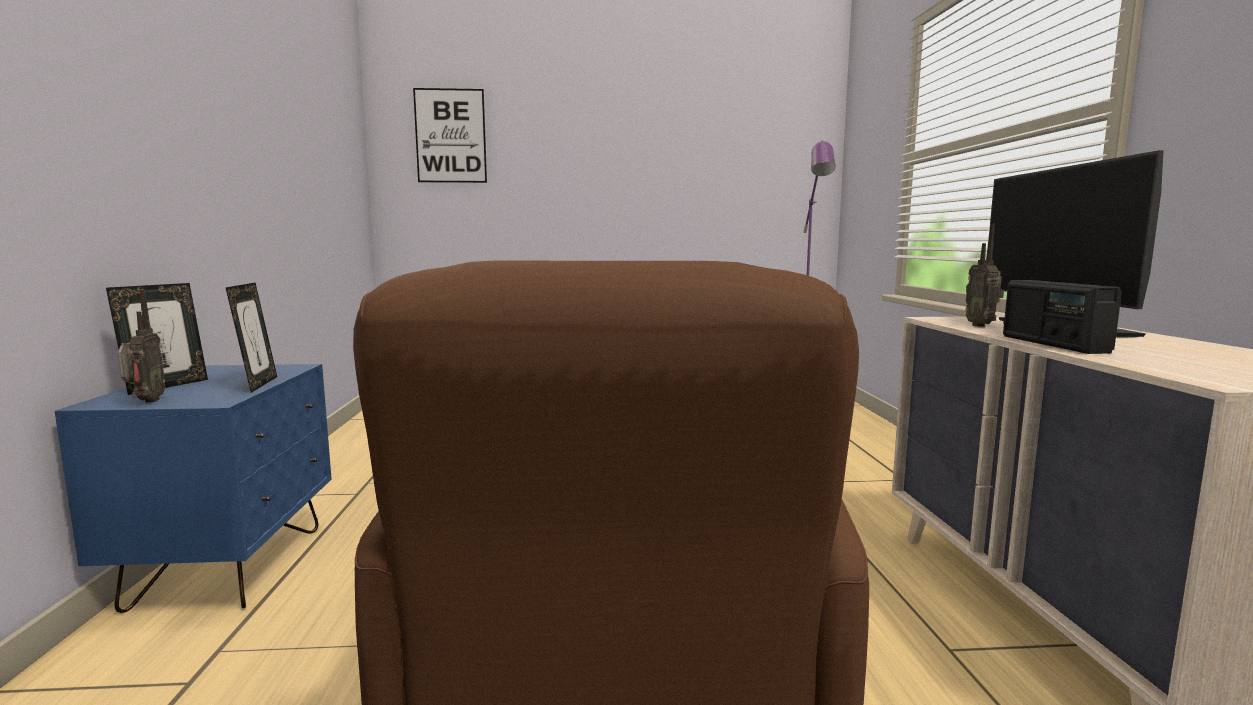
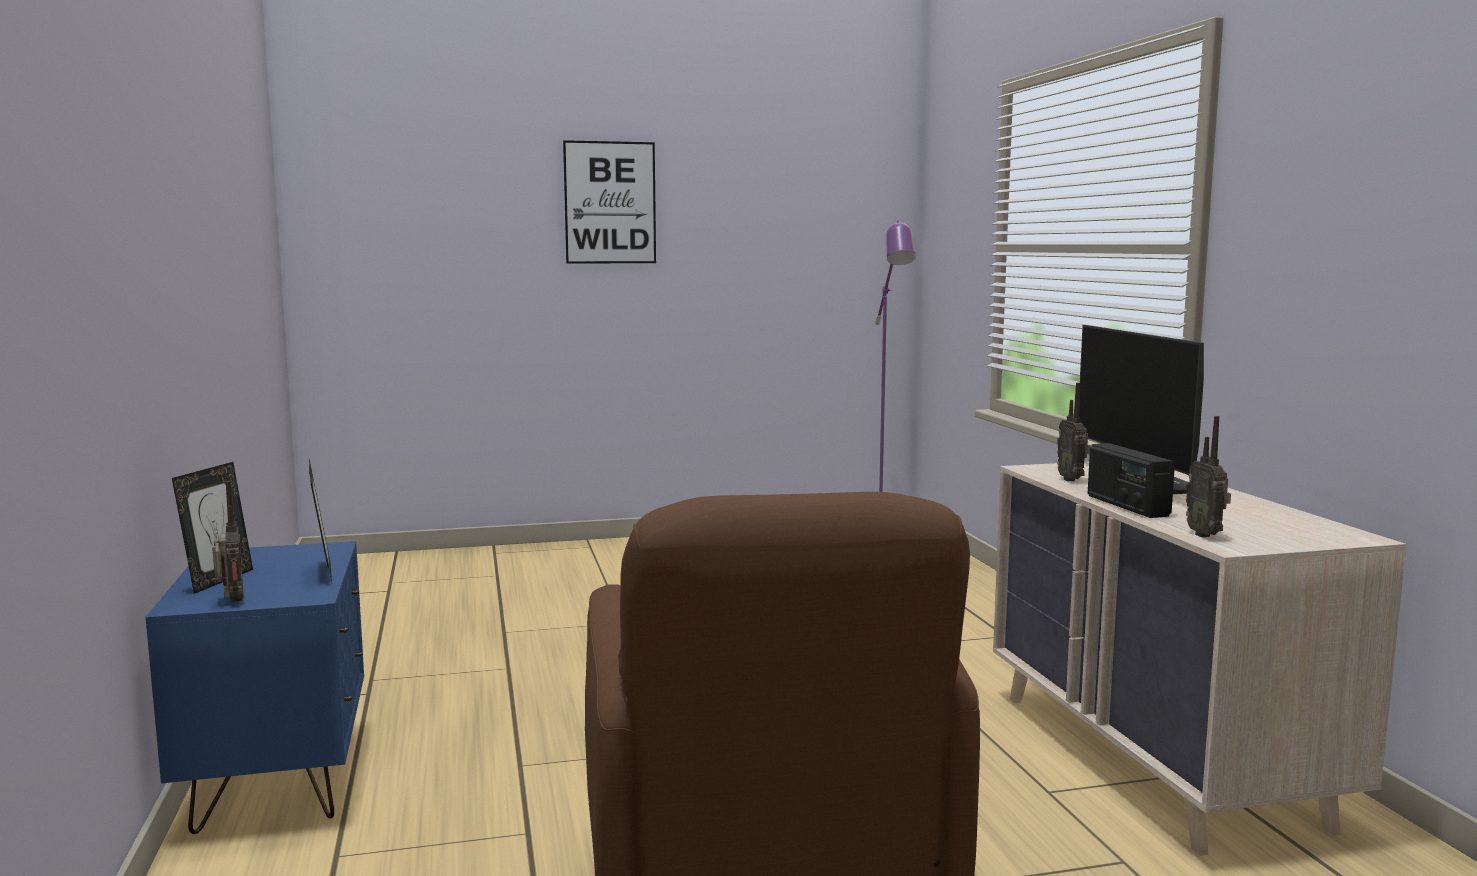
camera: 10 degrees left, 0 degrees up
(450, 136) = (399, 197): picture -> picture (610, 203)
(1175, 370) = (1206, 535): none -> radio

